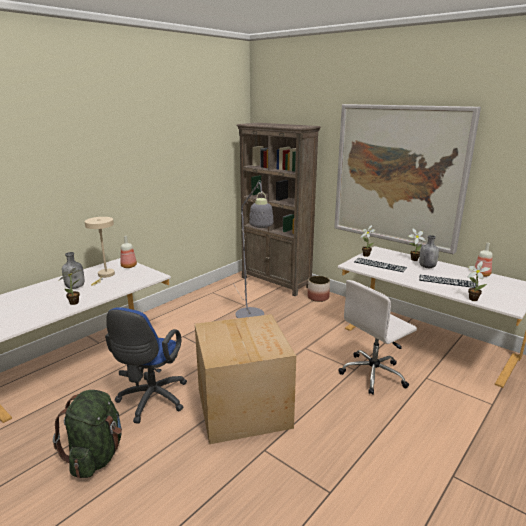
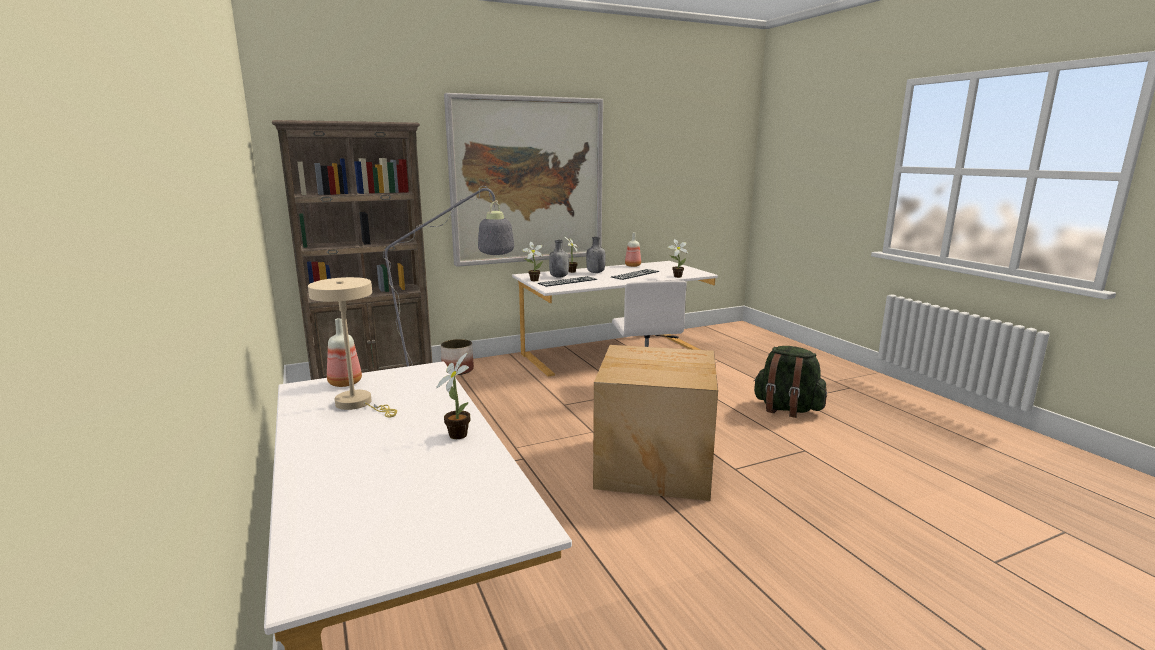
camera: 65 degrees left, 5 degrees down
(75, 287) = (376, 431): grey bottle -> grey bottle (559, 277)
(96, 456) = (694, 601): green backpack -> green backpack (786, 409)
(151, 401) = (590, 532): blue office chair -> none

